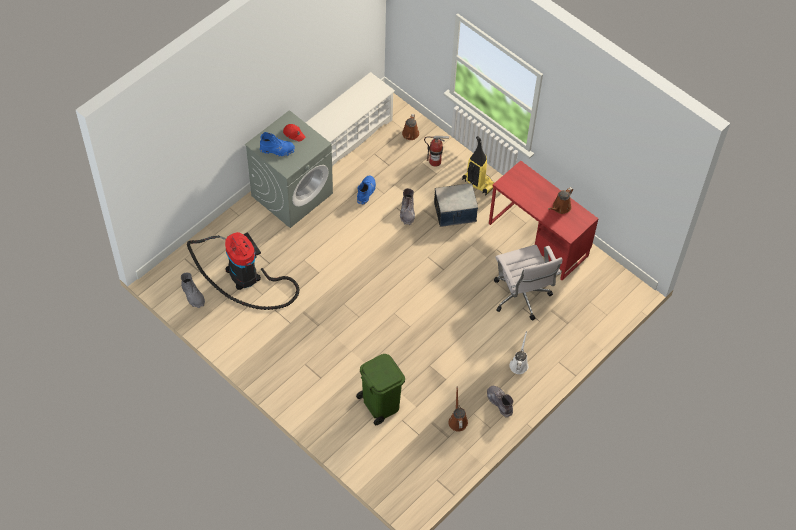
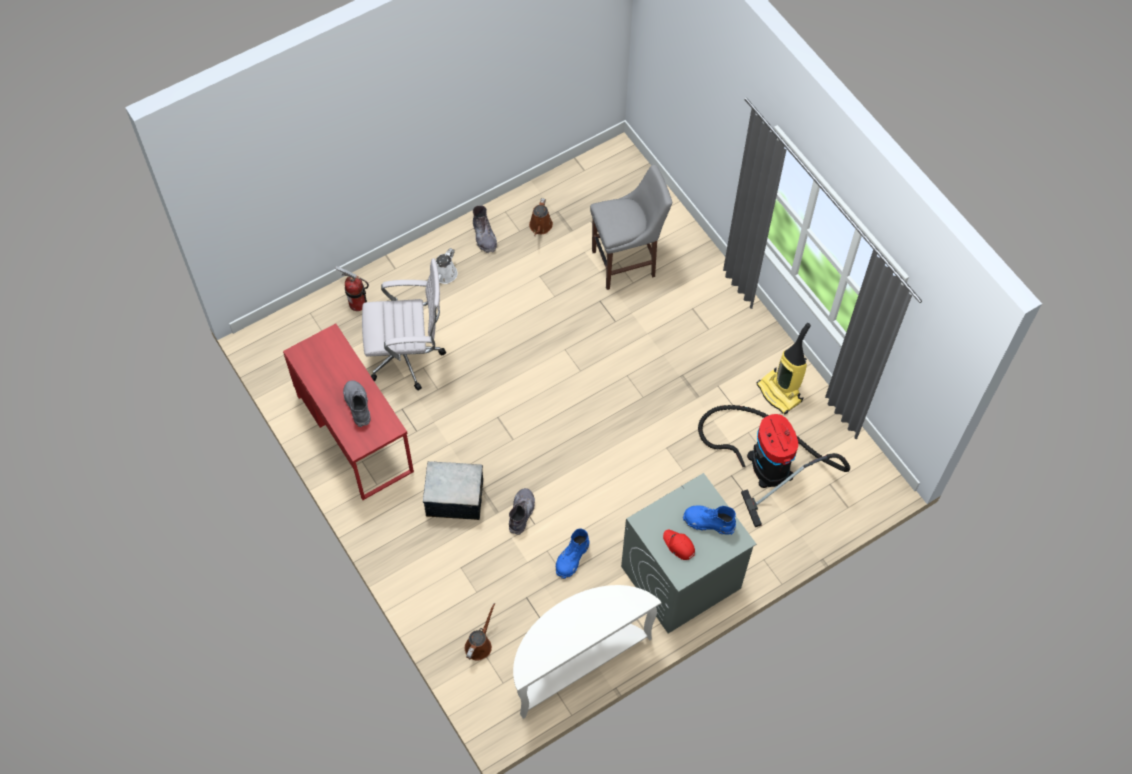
camera: 165 degrees left, 5 degrees up
(193, 295) = (841, 449): grey boot -> grey boot (358, 405)
(347, 137) = (576, 661): white shoe rack -> white console table
(380, 404) = (627, 263): green trash can -> grey stool
(435, 161) = (456, 589): fire extinguisher -> fire extinguisher (357, 303)
(478, 183) = (405, 538): vacuum cleaner -> vacuum cleaner (780, 393)
(522, 298) = (408, 356): white office chair -> white office chair turned 90 degrees clockwise
(560, 207) = (327, 376): brown watering can -> none

